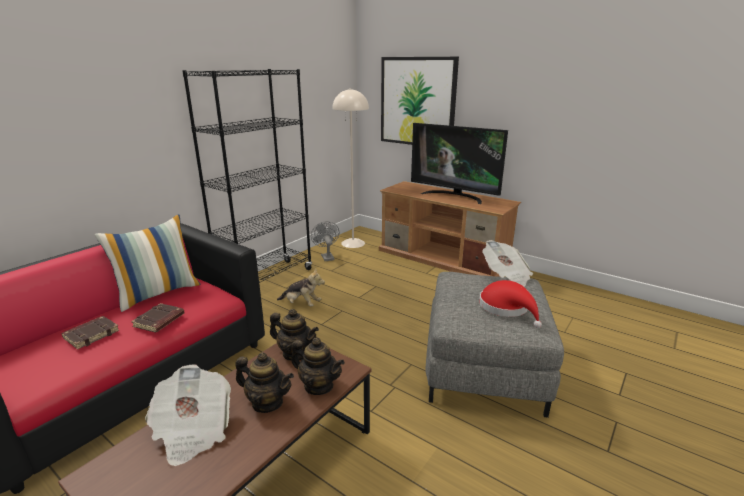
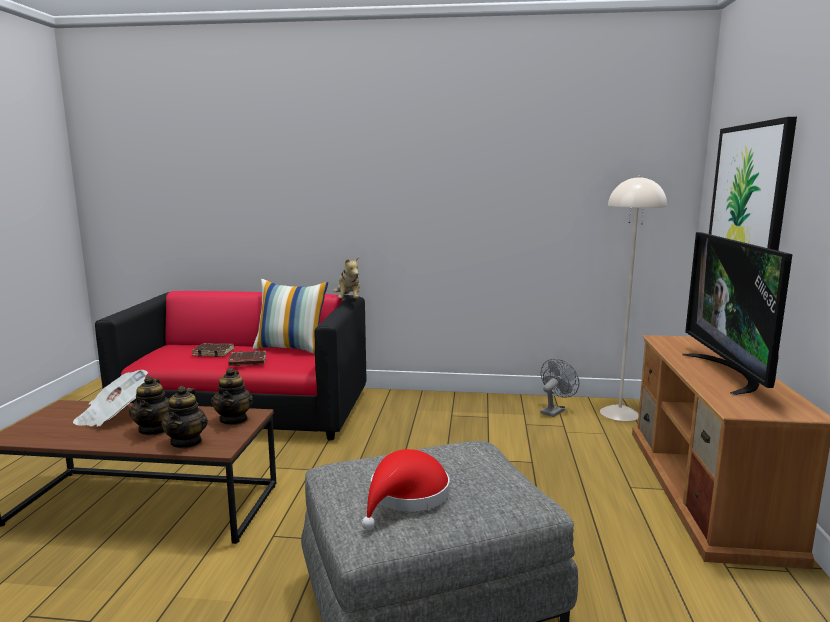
camera: 60 degrees right, 10 degrees down
(267, 280) = (452, 402): black bookcase -> none
(301, 304) = (430, 434): plush toy -> plush toy (348, 300)
(506, 275) = (521, 481): newspaper -> none

